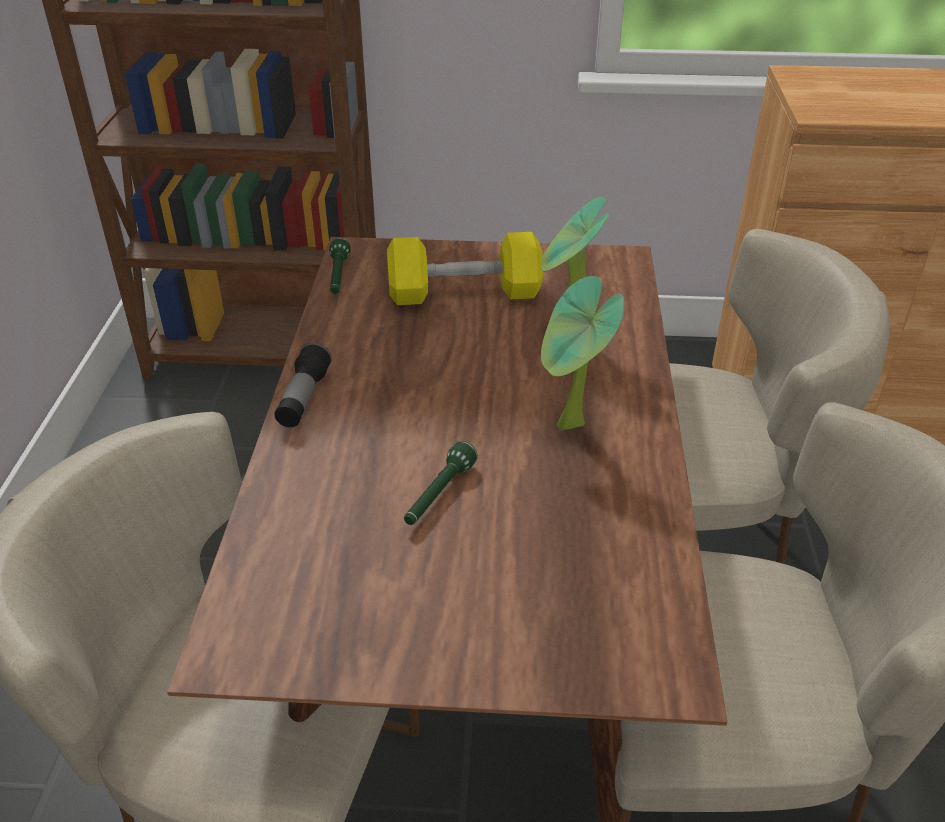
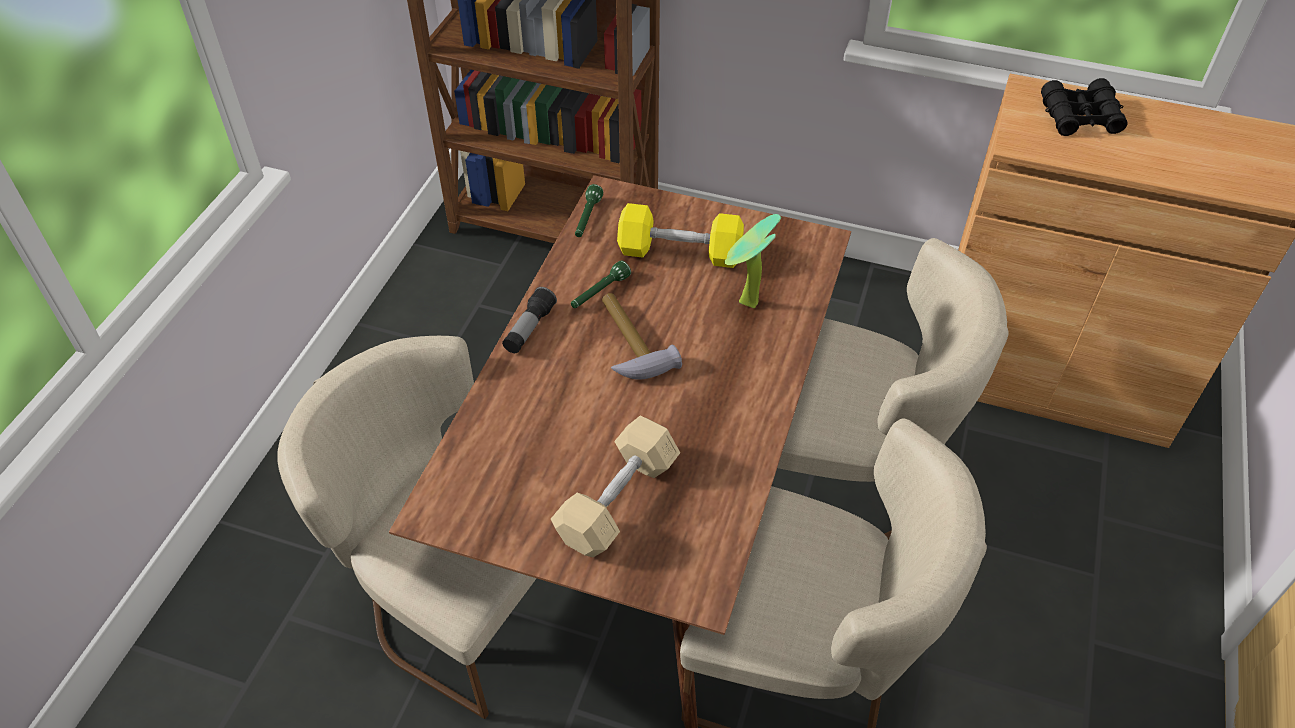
camera: 15 degrees right, 10 degrees up
(438, 495) = (598, 429): green flashlight -> green flashlight (599, 292)
(440, 393) = (628, 344): none -> hammer
(499, 577) = (617, 500): none -> beige dumbbell
(569, 428) = (712, 394): potted plant -> none
(864, 87) = (1080, 117): none -> black binoculars

